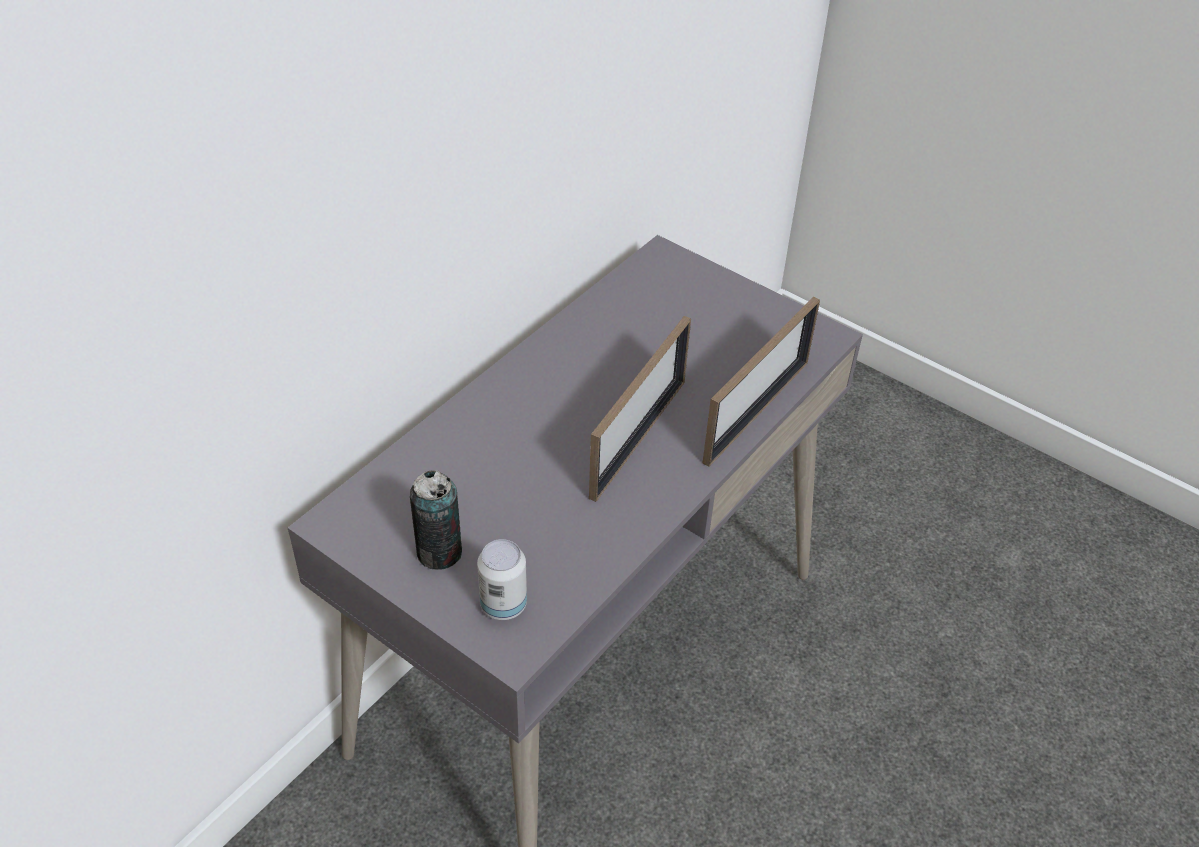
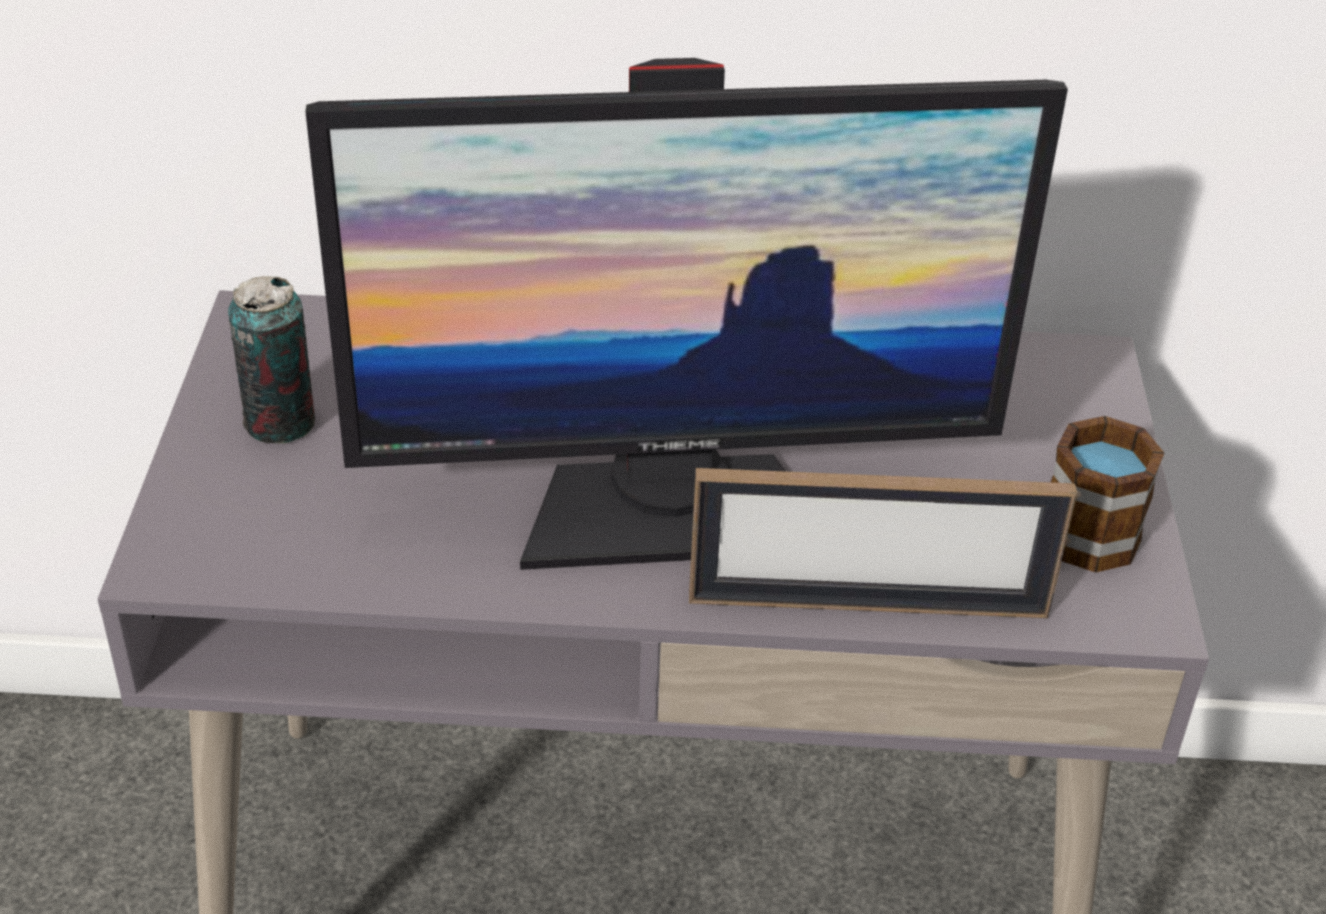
camera: 55 degrees right, 5 degrees down
(503, 605) = (236, 518): can -> none
(638, 438) = (671, 505): picture frame -> monitor
(772, 330) = (1074, 546): none -> mug

